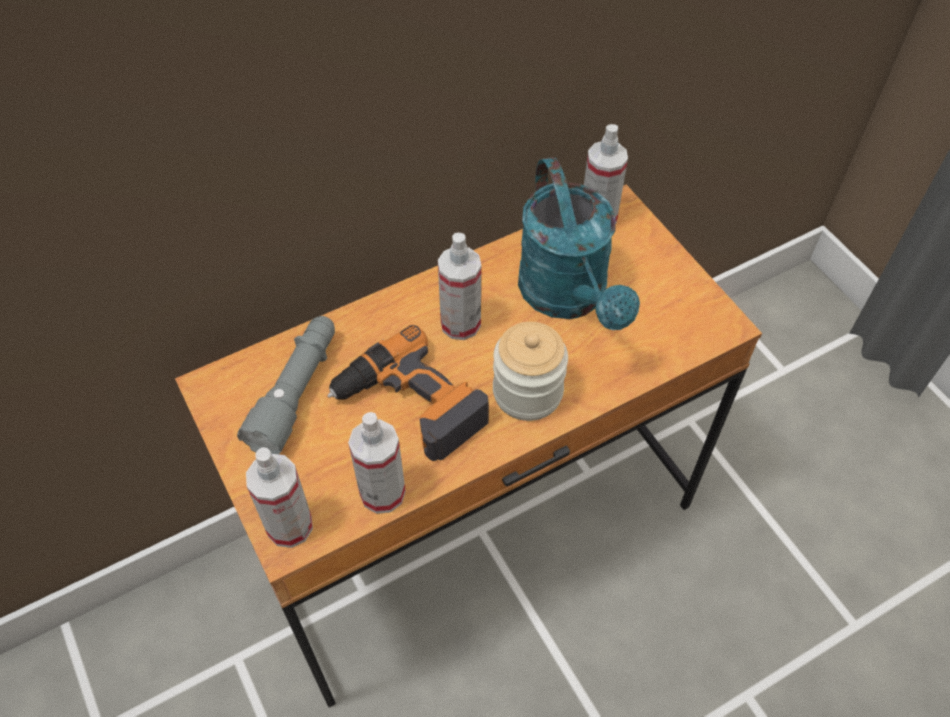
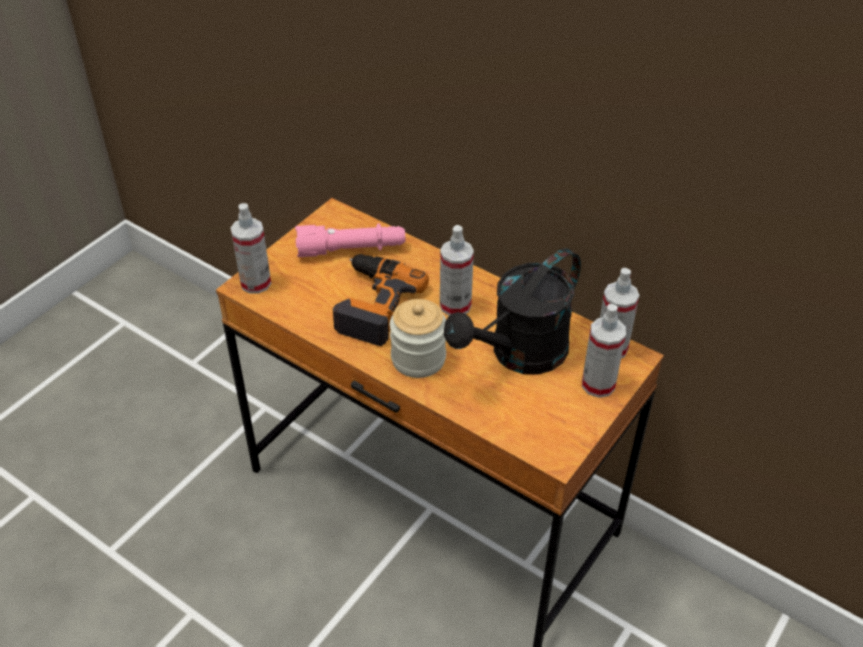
camera: 65 degrees right, 10 degrees down
(296, 392) = (351, 250): grey flashlight -> pink flashlight
(382, 493) = (299, 314): spray bottle -> spray bottle (598, 384)
(569, 297) = (519, 355): turquoise watering can -> black watering can

